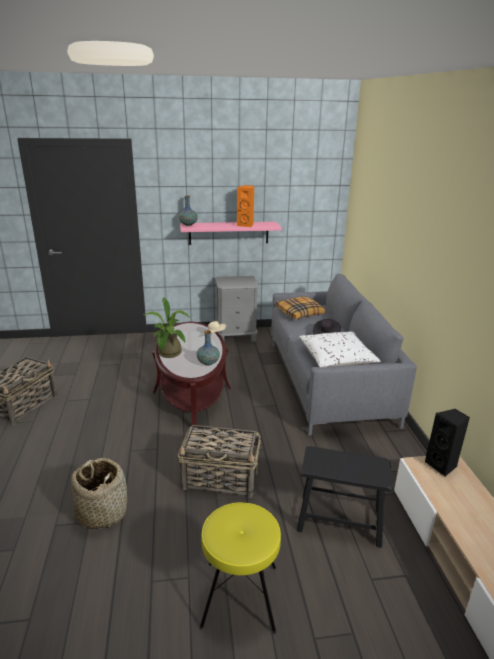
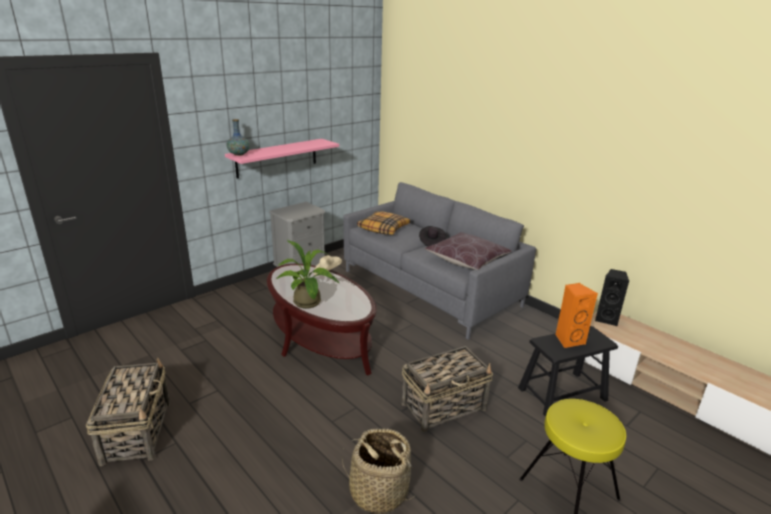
camera: 35 degrees left, 0 degrees up
(208, 363) = (358, 299): vase -> none
(246, 225) = (301, 146): orange speaker -> orange speaker (569, 340)
(336, 358) = (467, 260): white pillow -> brown pillow

